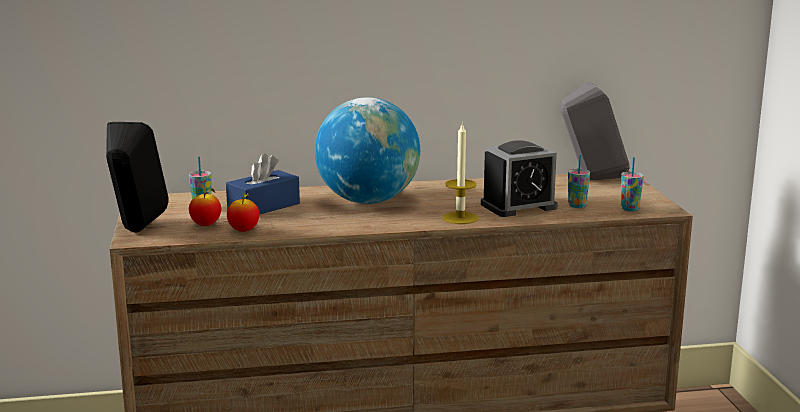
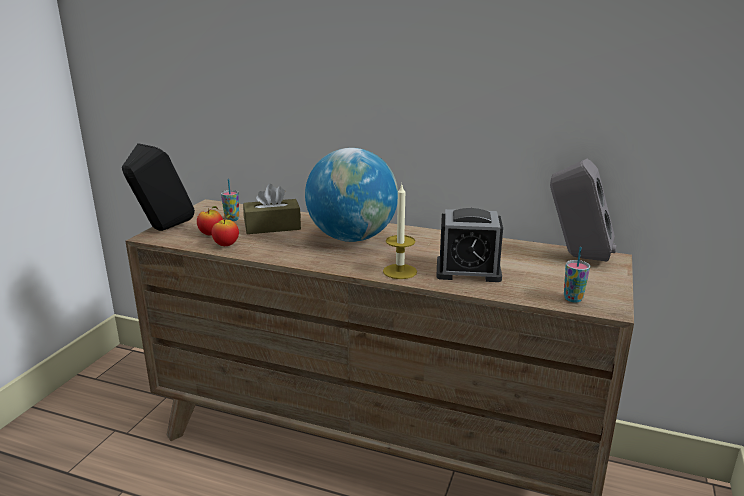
camera: 30 degrees right, 5 degrees up
(263, 206) = (272, 227): blue tissue box -> brown tissue box
(577, 205) = (524, 282): cup -> none

